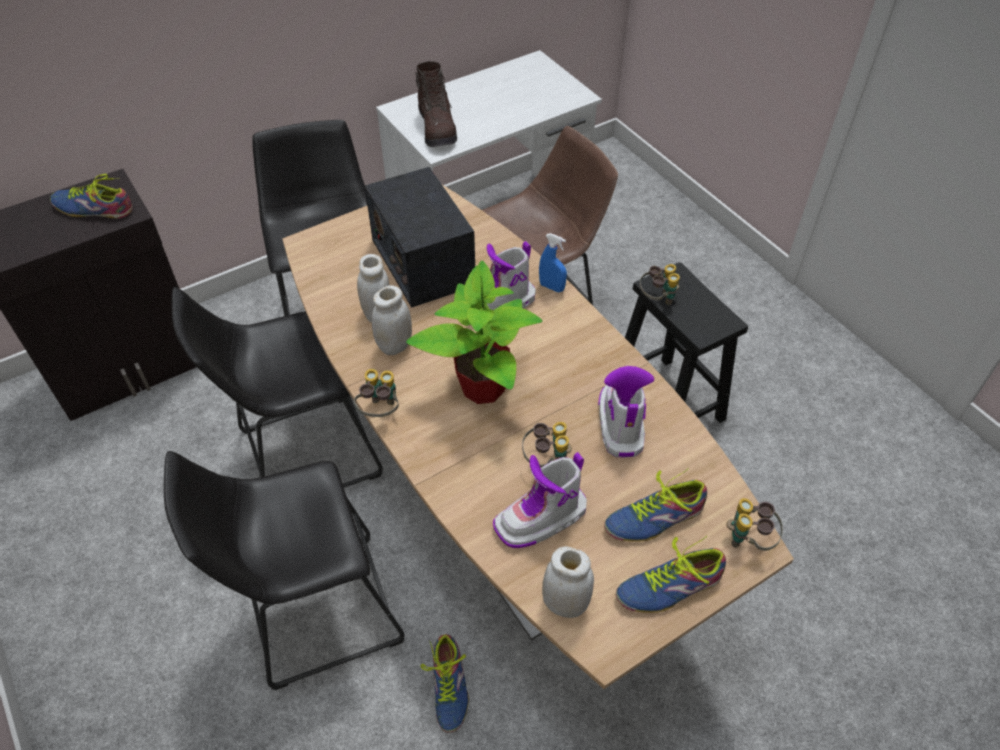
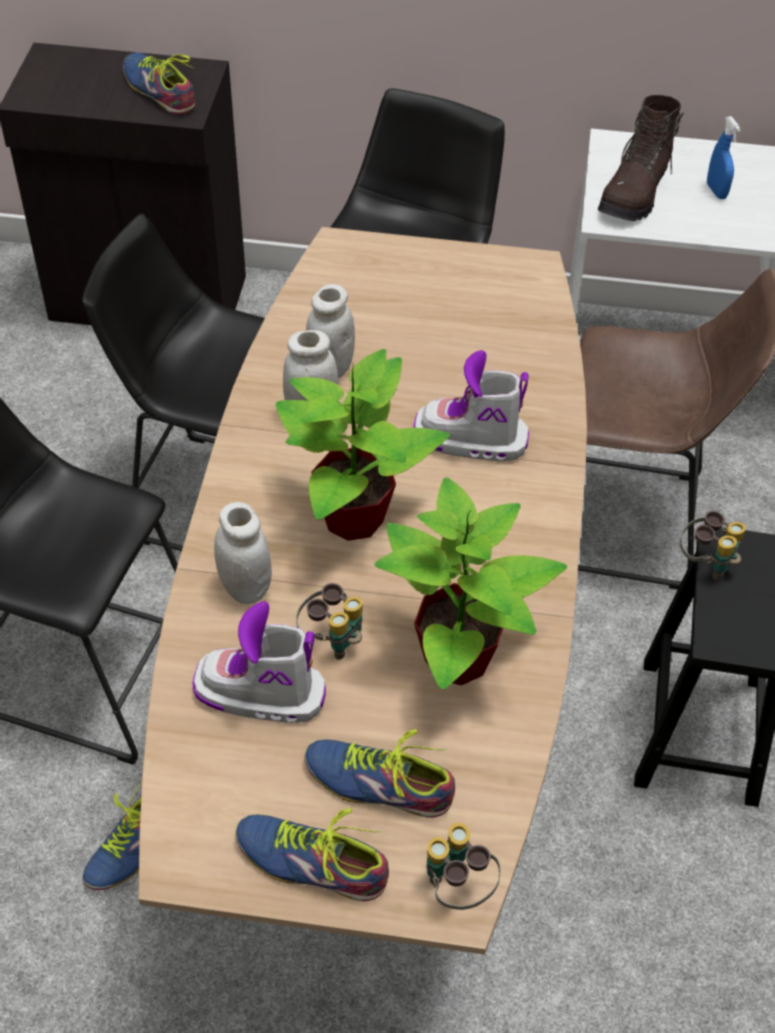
camera: 40 degrees right, 0 degrees up
(380, 411) = (224, 471): binoculars -> none
(422, 262) = (440, 339): radio -> none
(551, 287) = (556, 457): blue spray bottle -> blue spray bottle (716, 191)
(565, 603) = (189, 792): white jar -> white jar (245, 588)
(620, 423) = (458, 659): boot -> potted plant

